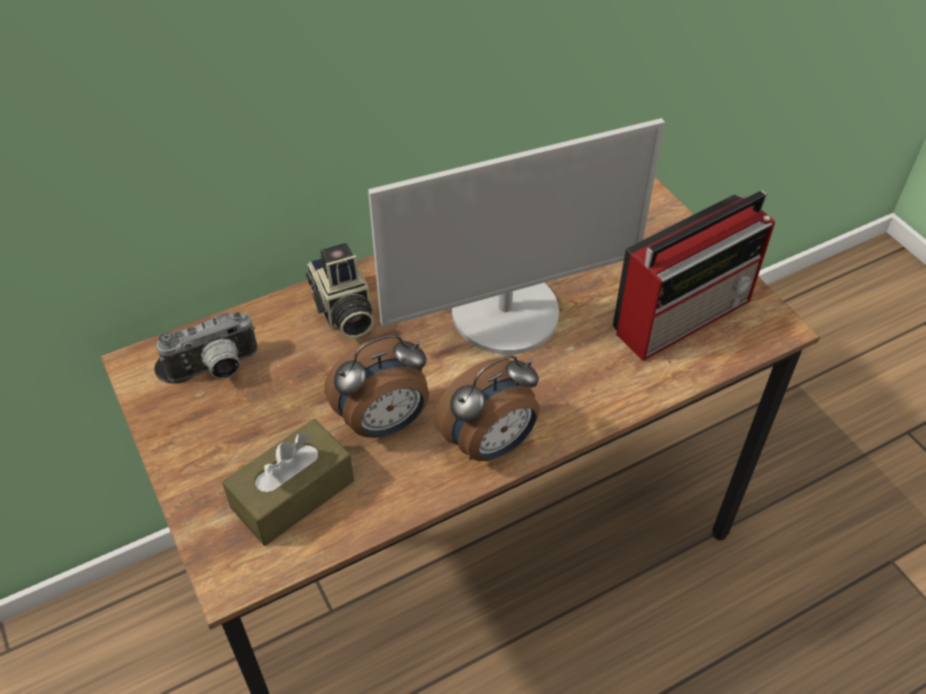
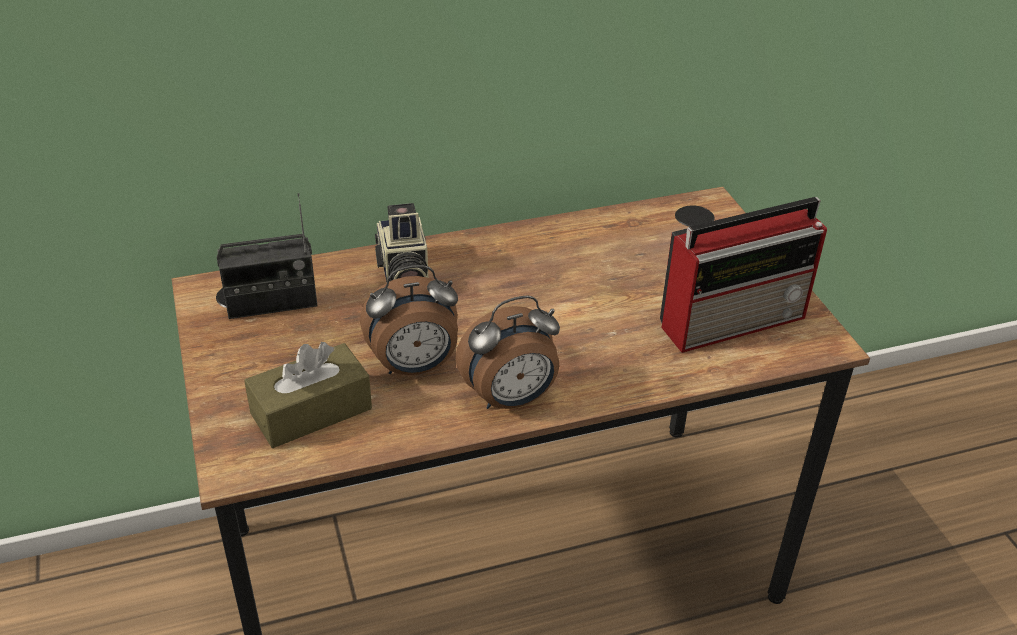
camera: 10 degrees right, 10 degrees down
(216, 370) = (272, 303): camera -> radio
(506, 313) = (558, 295): monitor -> none

